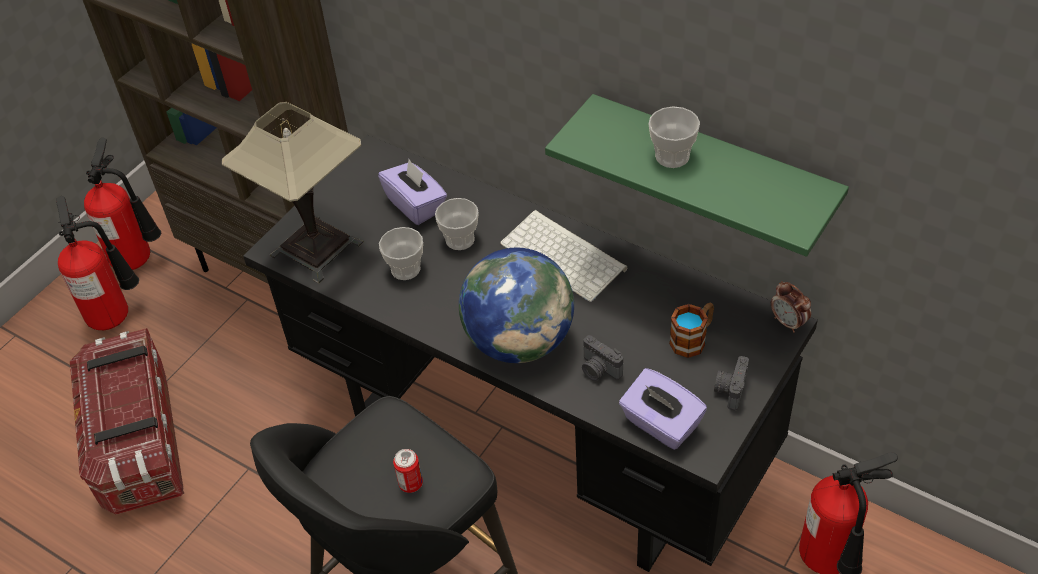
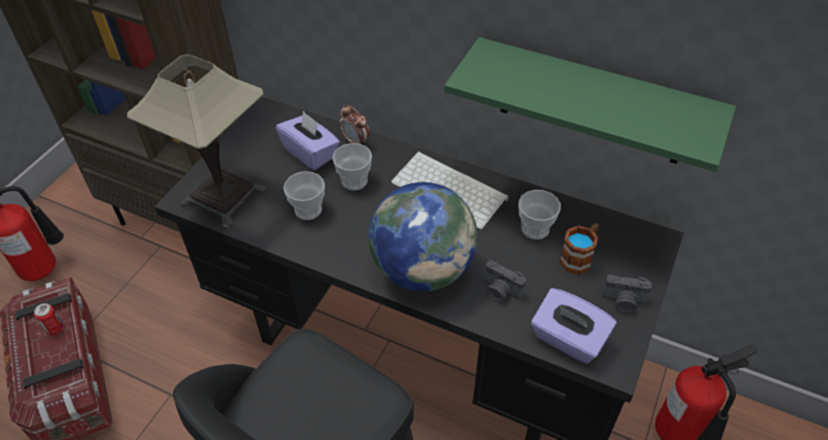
camera: 10 degrees left, 0 degrees up
(139, 258) = (64, 217): fire extinguisher -> none
(411, 483) = (334, 415): can -> can (55, 328)
(672, 156) = (566, 87): cup -> cup (535, 229)
(730, 390) = (623, 302): camera -> camera turned 90 degrees counterclockwise
(788, 323) = (659, 237): alarm clock -> alarm clock (355, 141)

